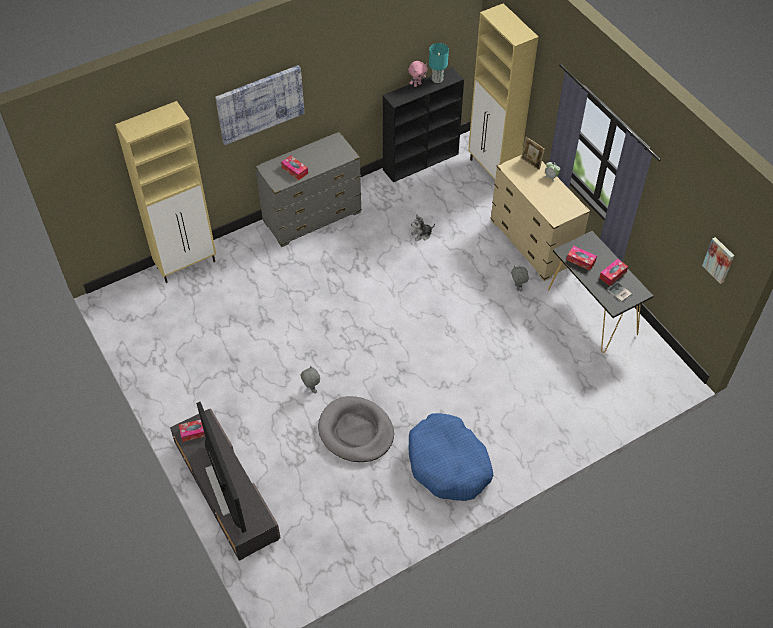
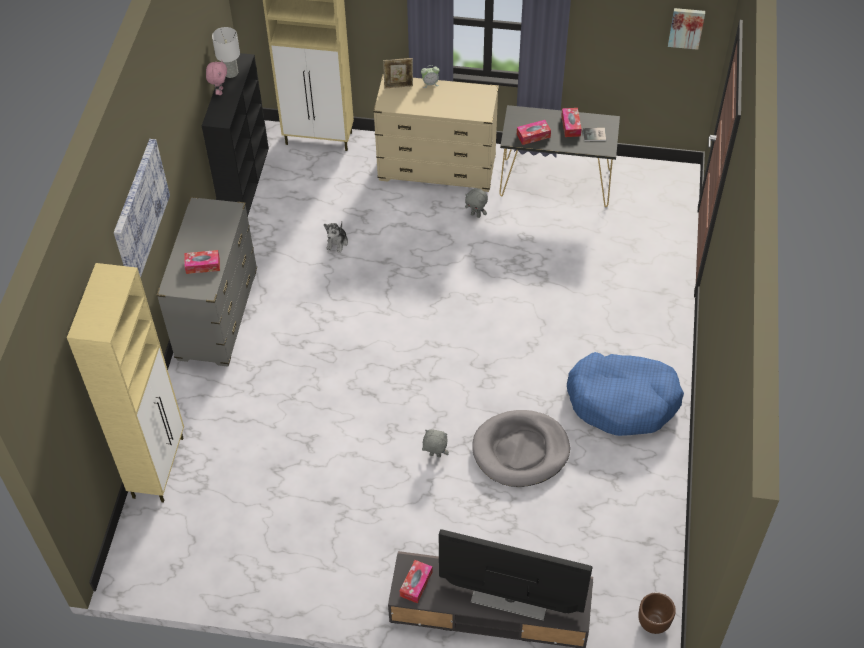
camera: 50 degrees left, 0 degrees up
(290, 589) = (653, 623): none -> brown planter
(437, 79) = (231, 72): turquoise table lamp -> white table lamp

